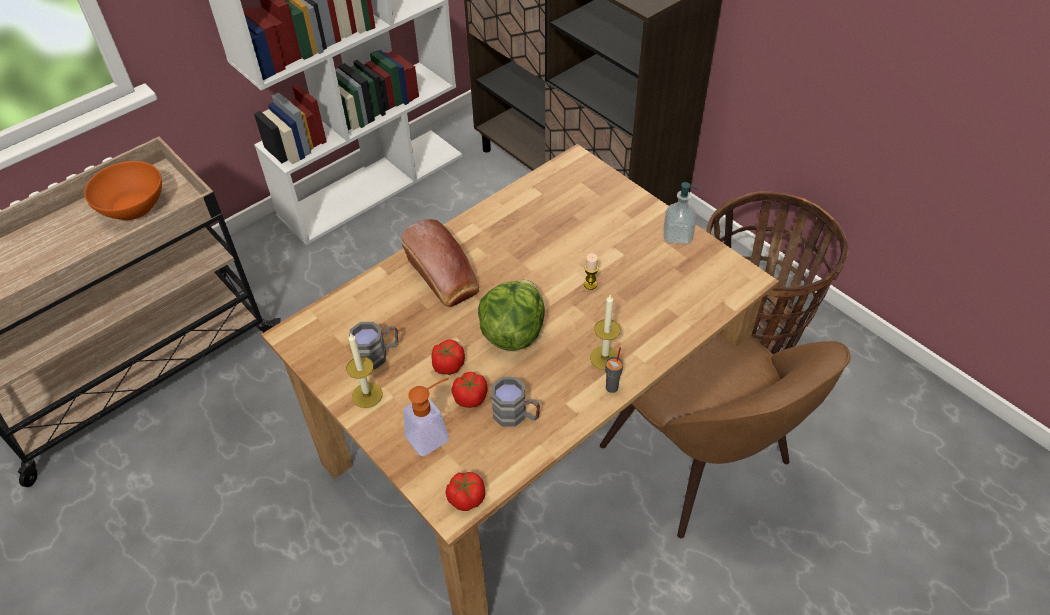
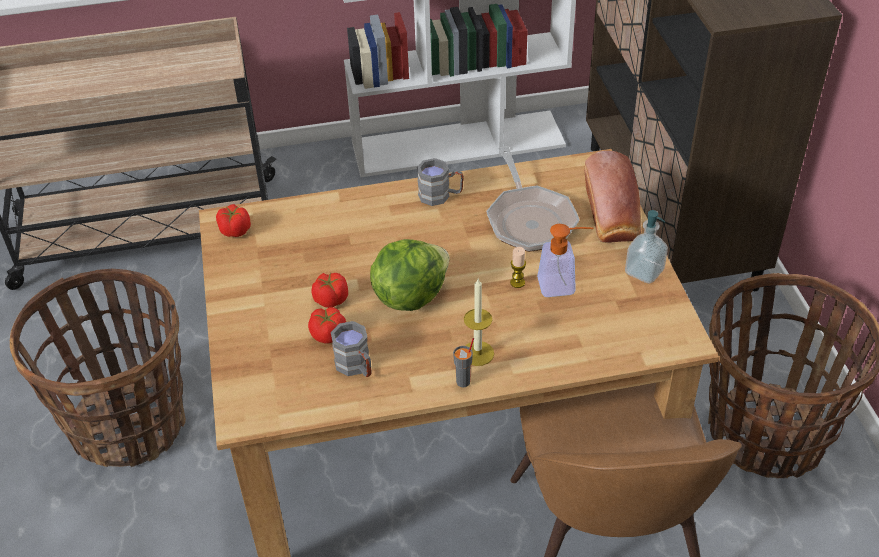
camera: 30 degrees right, 5 degrees down
(133, 206) = (182, 71): orange bowl -> none
(243, 558) = (129, 424): none -> basket
(367, 395) = (244, 295): candle -> none
(377, 354) = (278, 265): grey mug -> grey mug (440, 196)
(433, 434) = (273, 351): soap dispenser -> soap dispenser (563, 285)
(444, 278) = (385, 224): bread -> bread (611, 216)
(466, 498) = (259, 415): tomato -> tomato (235, 230)
(559, 227) = (529, 219): none -> frying pan

